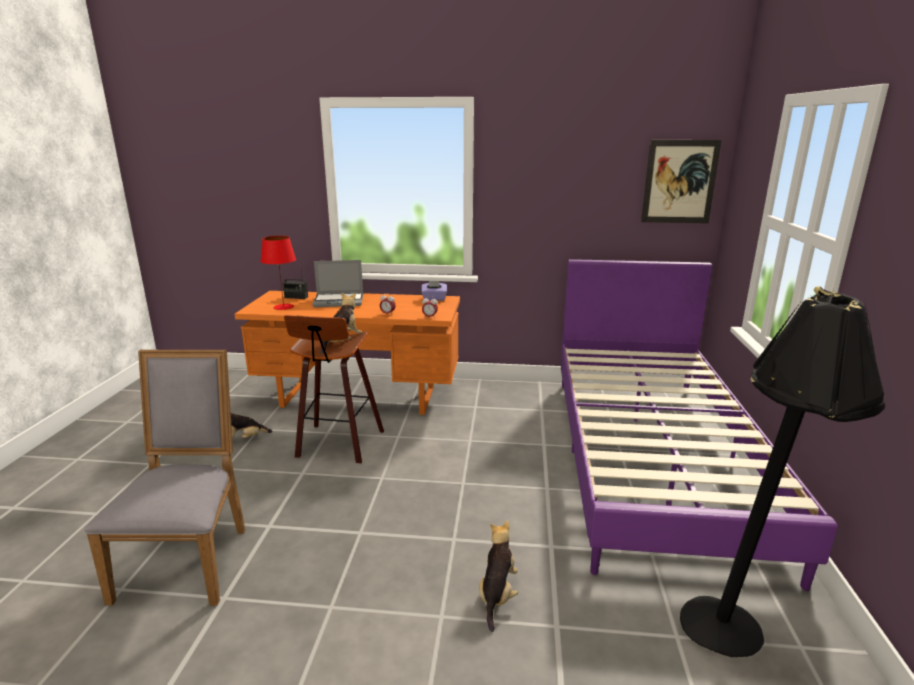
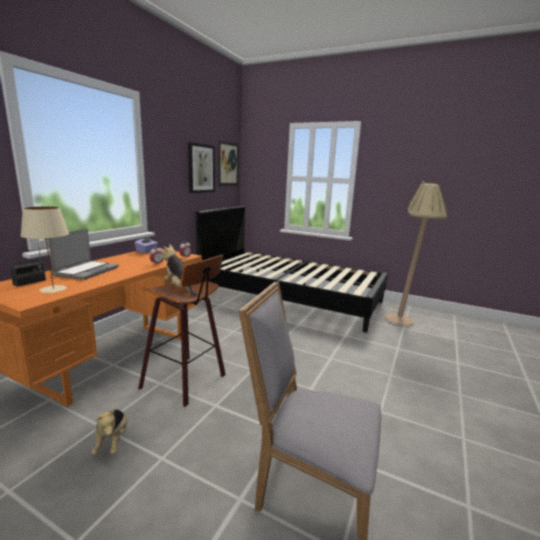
camera: 70 degrees left, 5 degrees down
(283, 307) = (52, 289): red table lamp -> beige table lamp
(497, 594) = (376, 356): plush toy -> none
(595, 192) = (201, 168): none -> picture
(651, 458) = (290, 297): purple bed -> black bed
(736, 641) = (405, 320): black floor lamp -> beige floor lamp

